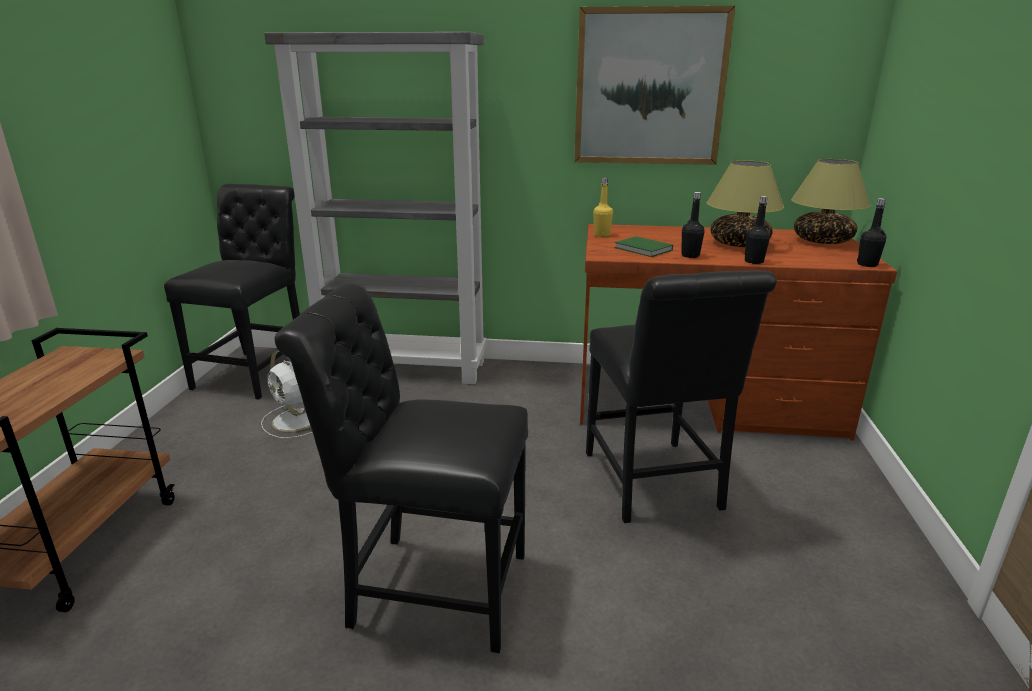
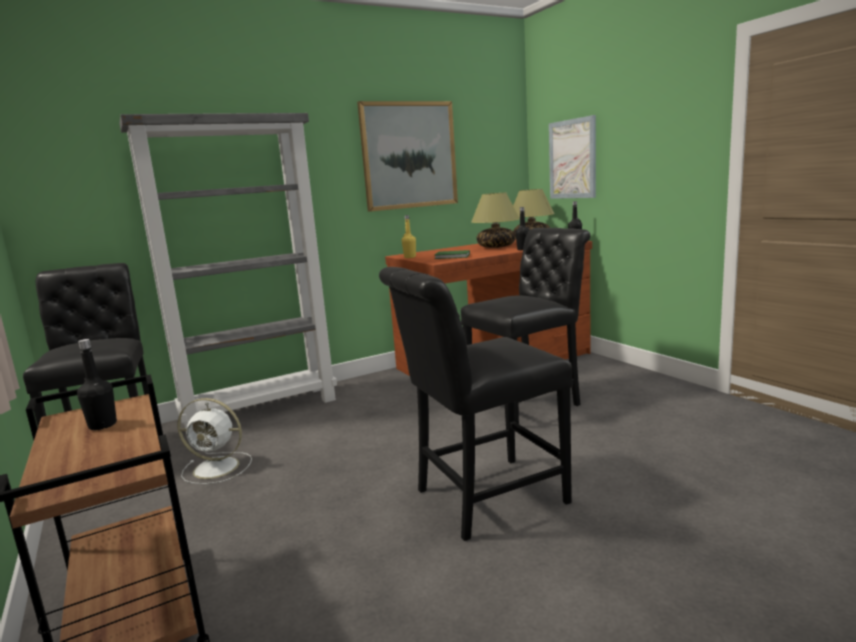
camera: 35 degrees left, 10 degrees down
(654, 485) = (529, 404): black chair -> black chair turned 75 degrees counterclockwise
(690, 255) = (485, 253): black bottle -> black bottle (102, 425)
(915, 122) = (572, 159): none -> picture

